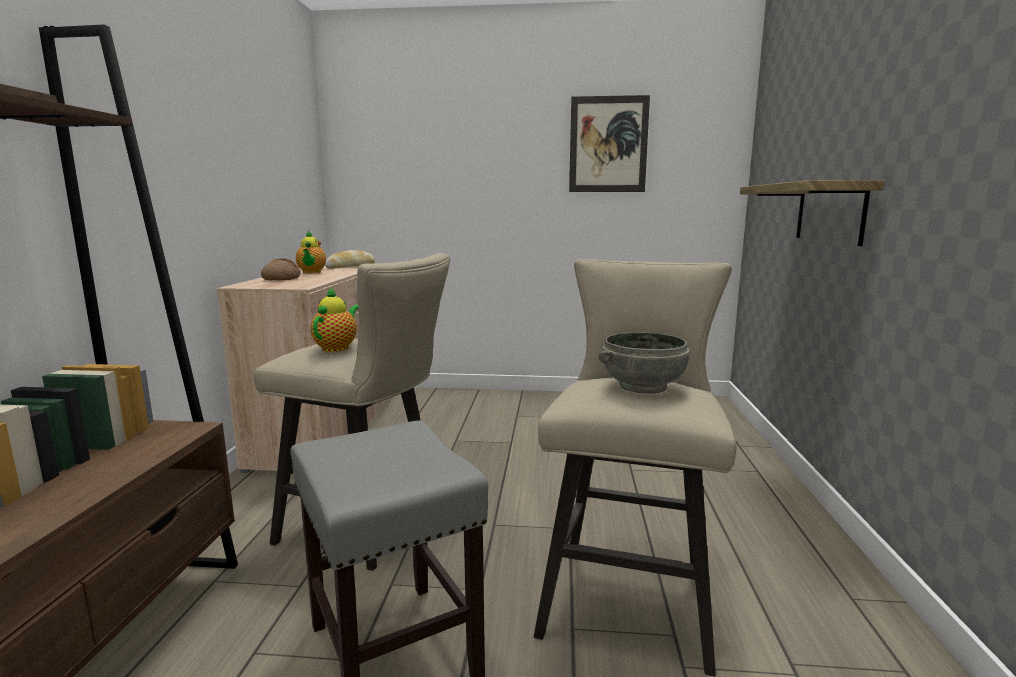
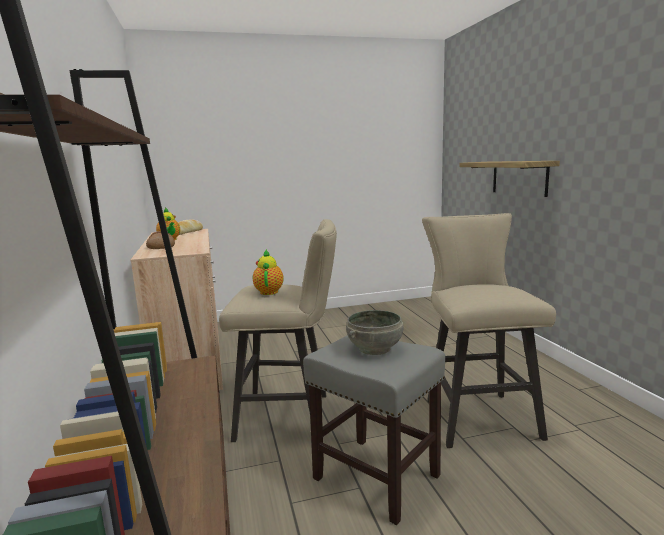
camera: 20 degrees left, 0 degrees up
(608, 144) = (356, 133): picture -> none
(643, 386) = (489, 288): grey bowl -> grey bowl (375, 348)

